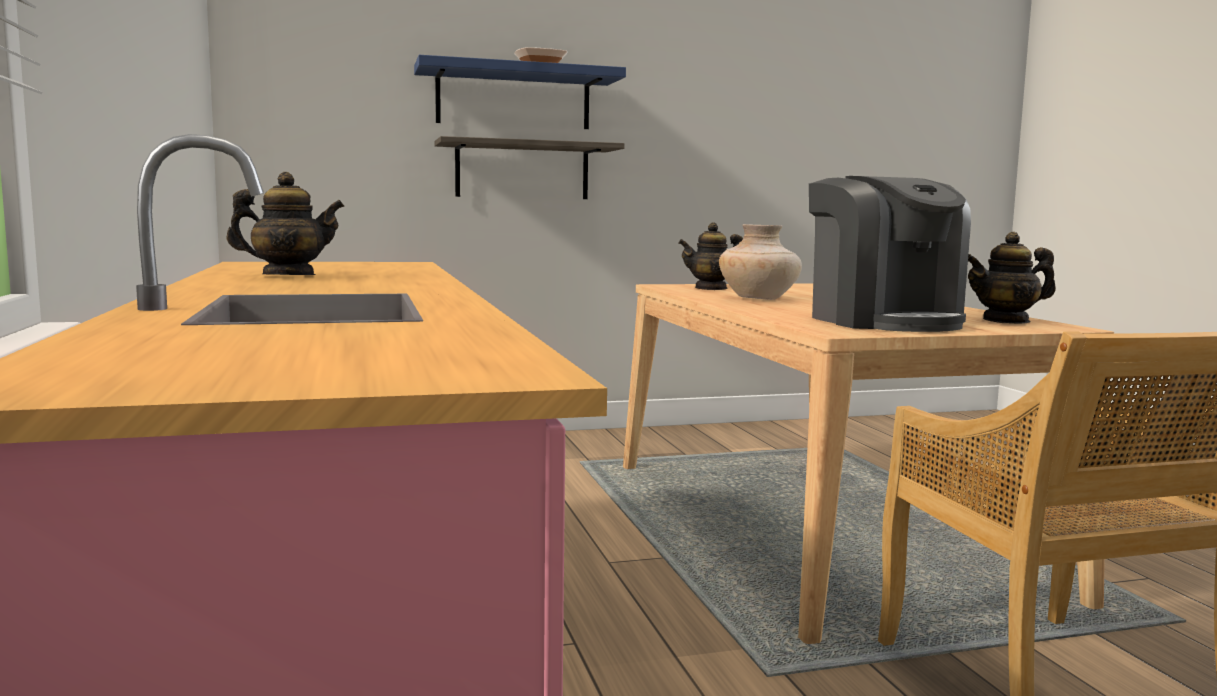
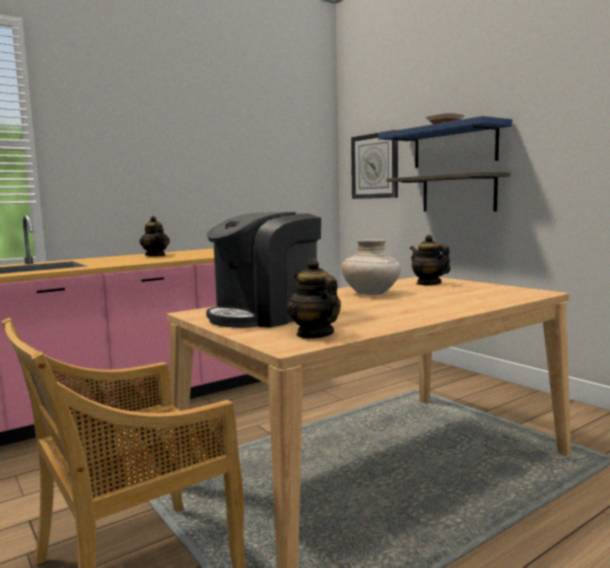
camera: 70 degrees right, 0 degrees up
(332, 109) = (375, 166): none -> wall clock

